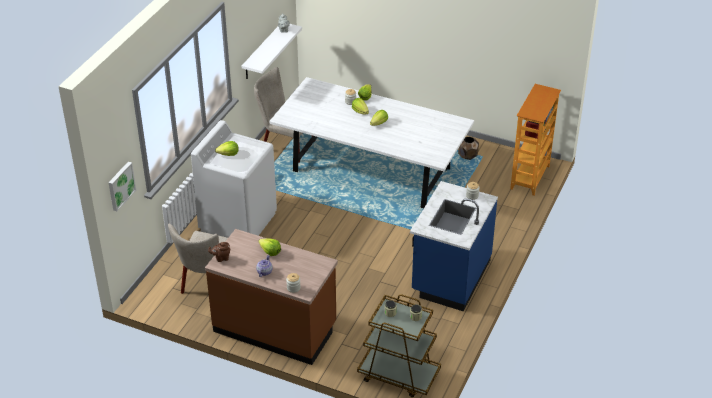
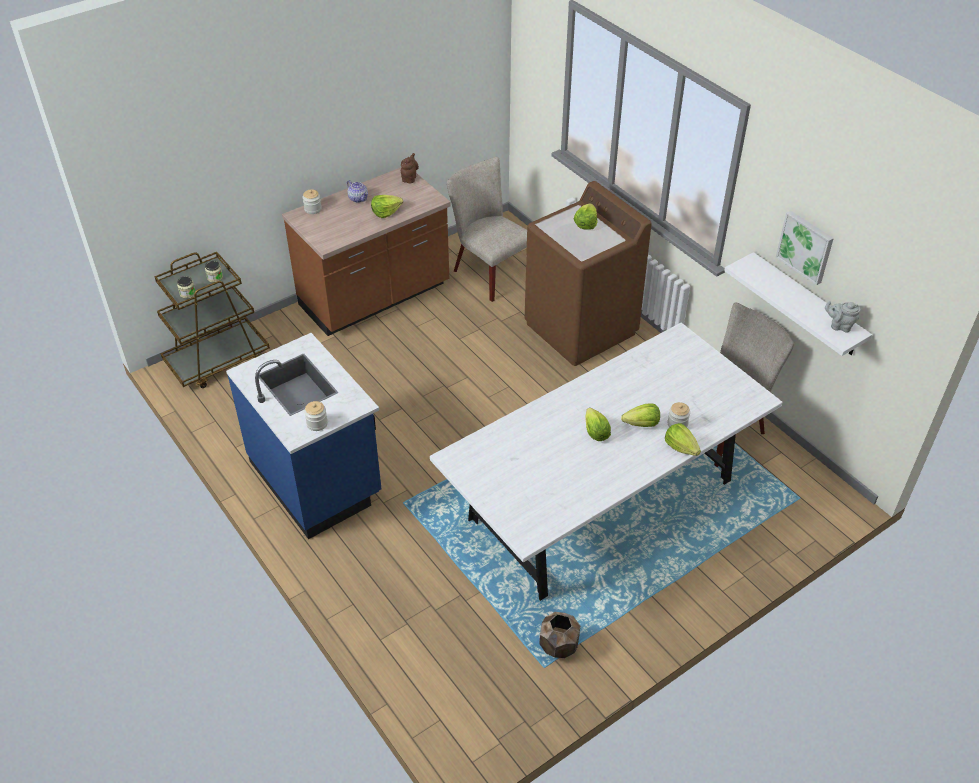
camera: 120 degrees right, 5 degrees up
(120, 185) = (530, 84): picture -> picture (806, 246)
(238, 221) = (581, 329): white washing machine -> brown washing machine
(530, 178) = (441, 706): bookcase -> none

